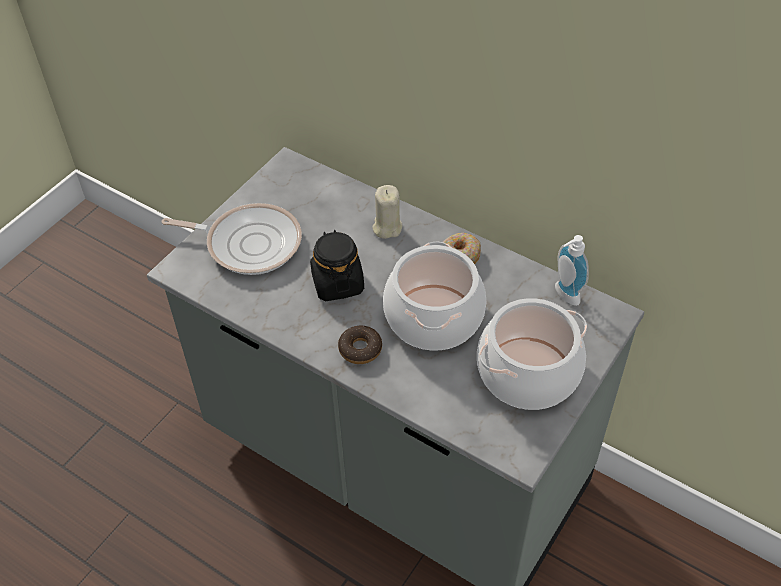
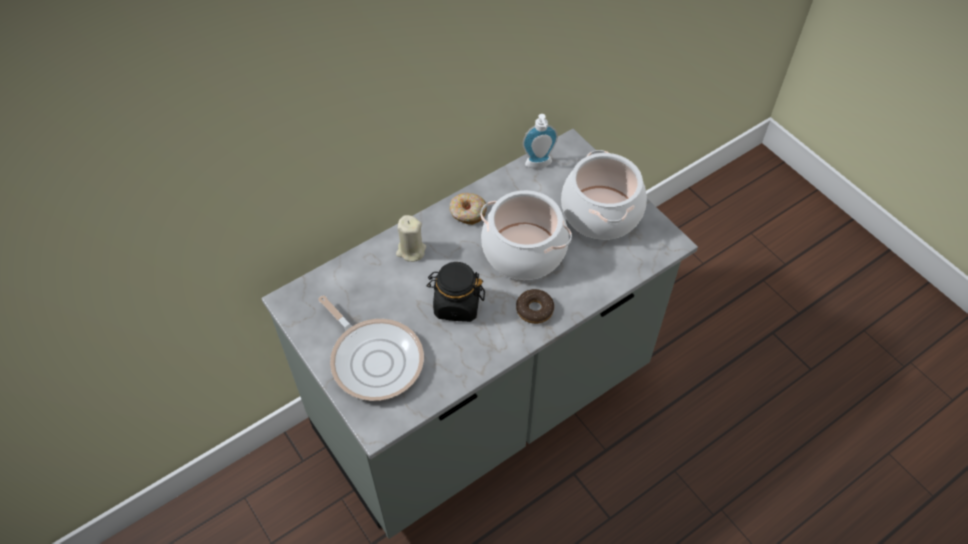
camera: 70 degrees left, 5 degrees up
(249, 243) = (374, 359): frying pan -> frying pan turned 105 degrees clockwise

